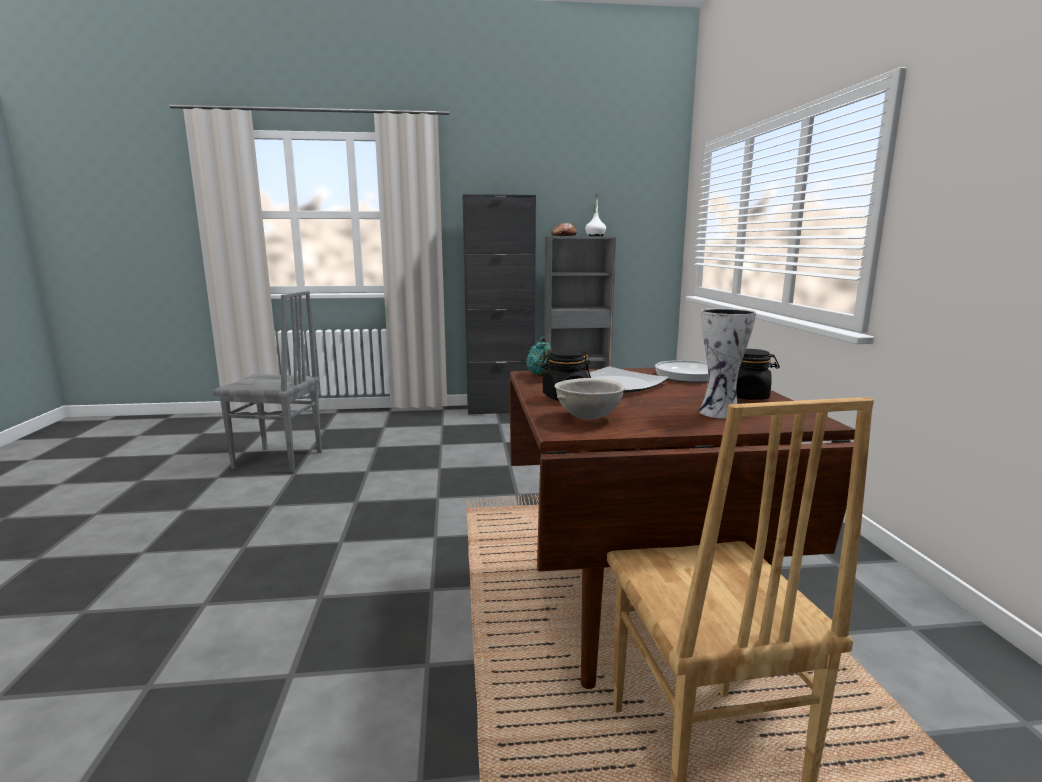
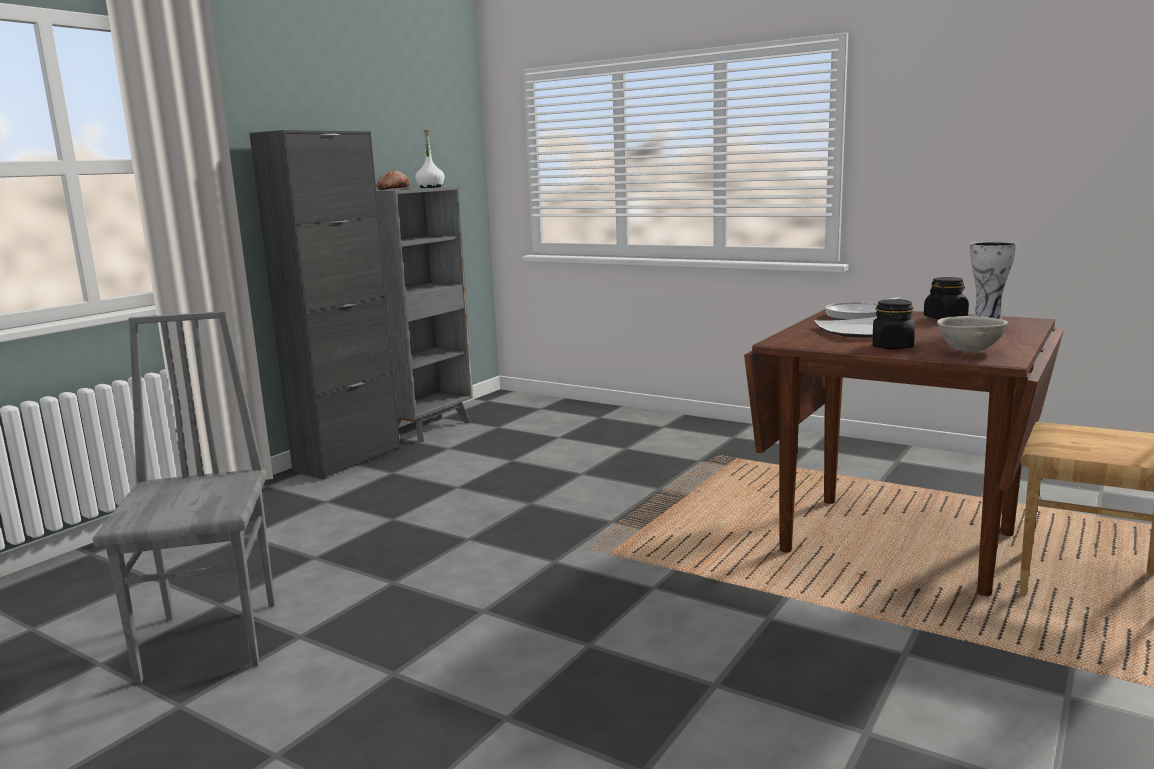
camera: 50 degrees left, 0 degrees up
(278, 460) = (214, 639): grey chair -> grey chair turned 60 degrees counterclockwise
(542, 376) = (796, 341): turquoise teapot -> none

